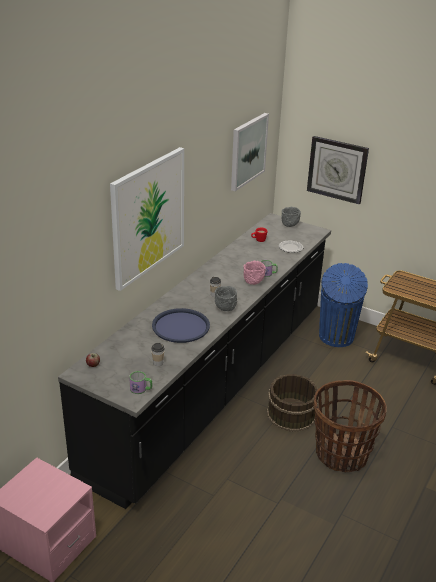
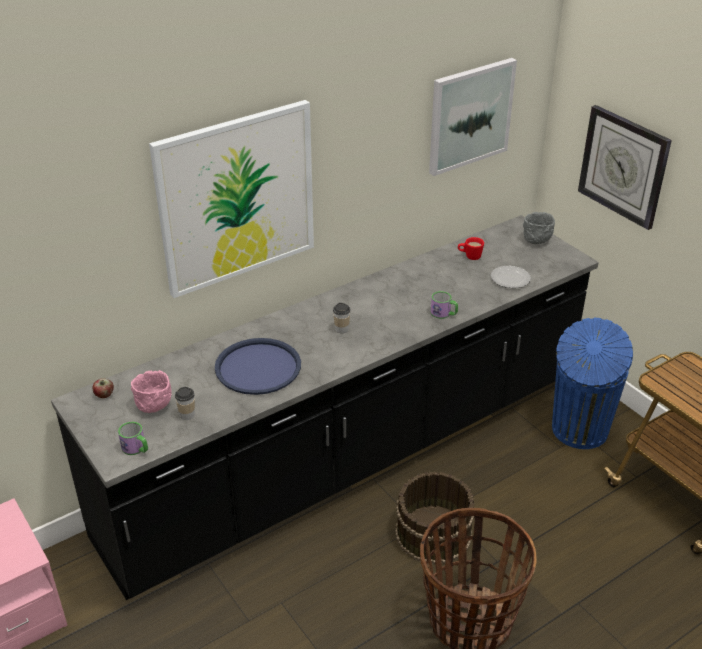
camera: 25 degrees right, 5 degrees up
(225, 308) = (341, 354): grey bowl -> none
(254, 282) = (412, 323): pink bowl -> pink bowl (154, 407)

